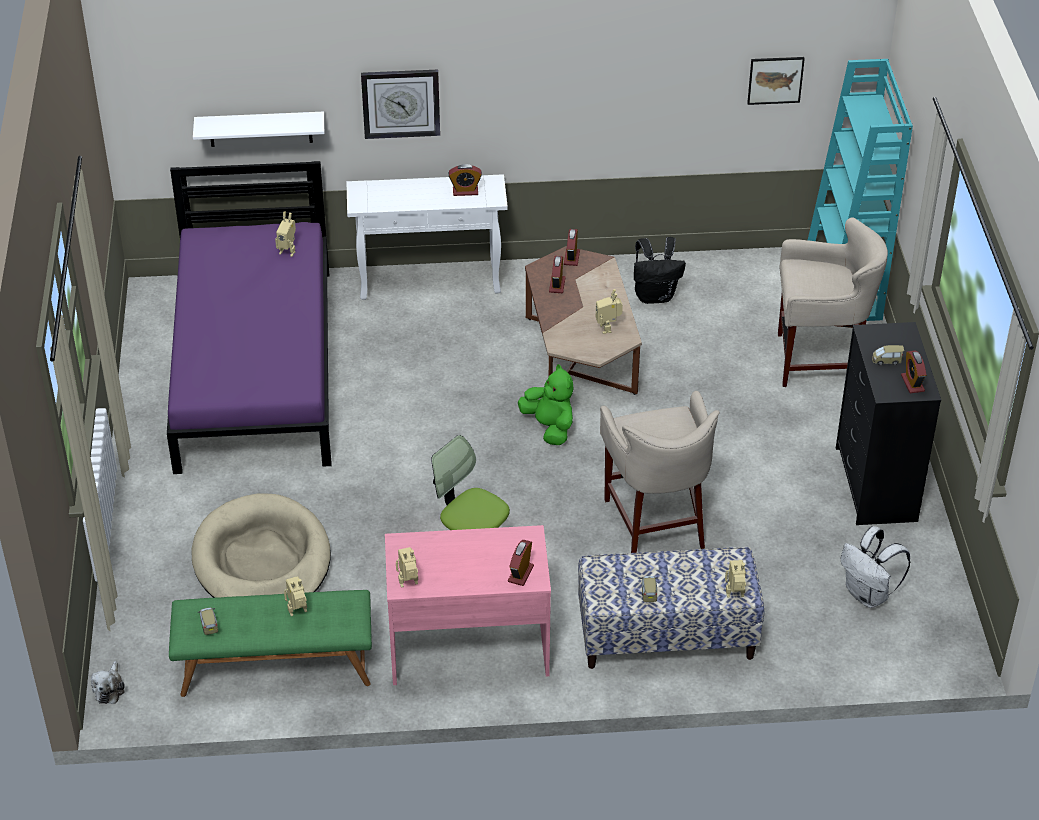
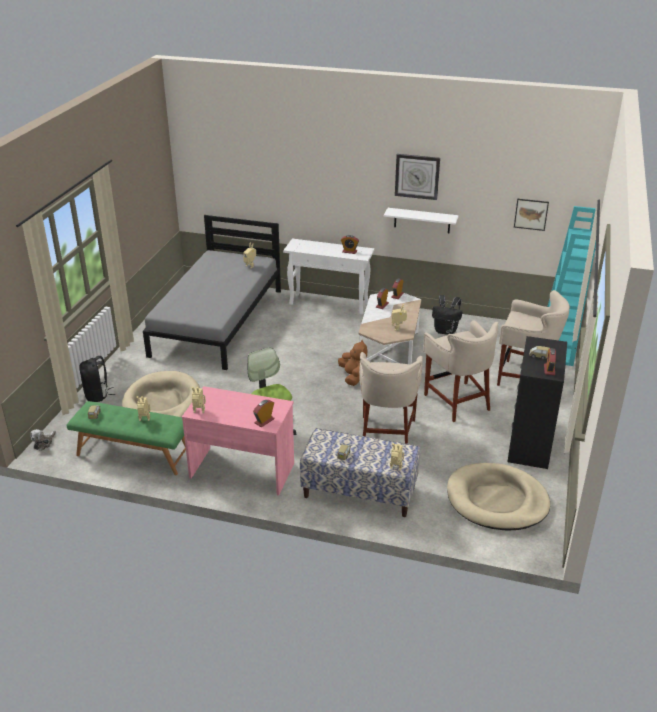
camera: 20 degrees right, 10 degrees down
(138, 573) = (97, 395): none -> black backpack
(256, 368) = (218, 322): purple bed -> grey bed
(260, 129) = (250, 200): white shelf -> white shelf (422, 220)
(401, 103) = (322, 196): wall clock -> wall clock (417, 176)
(549, 427) = (353, 377): green plush toy -> brown plush toy
(581, 355) = (389, 349): brown coffee table -> white coffee table
(736, 433) = (457, 401): none -> beige stool
(868, 595) = (497, 500): white backpack -> beige dog bed

